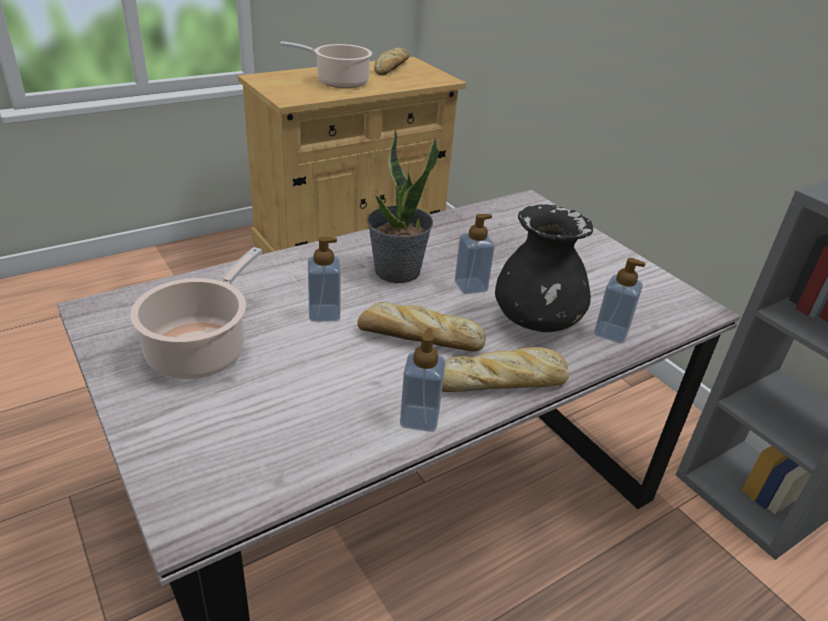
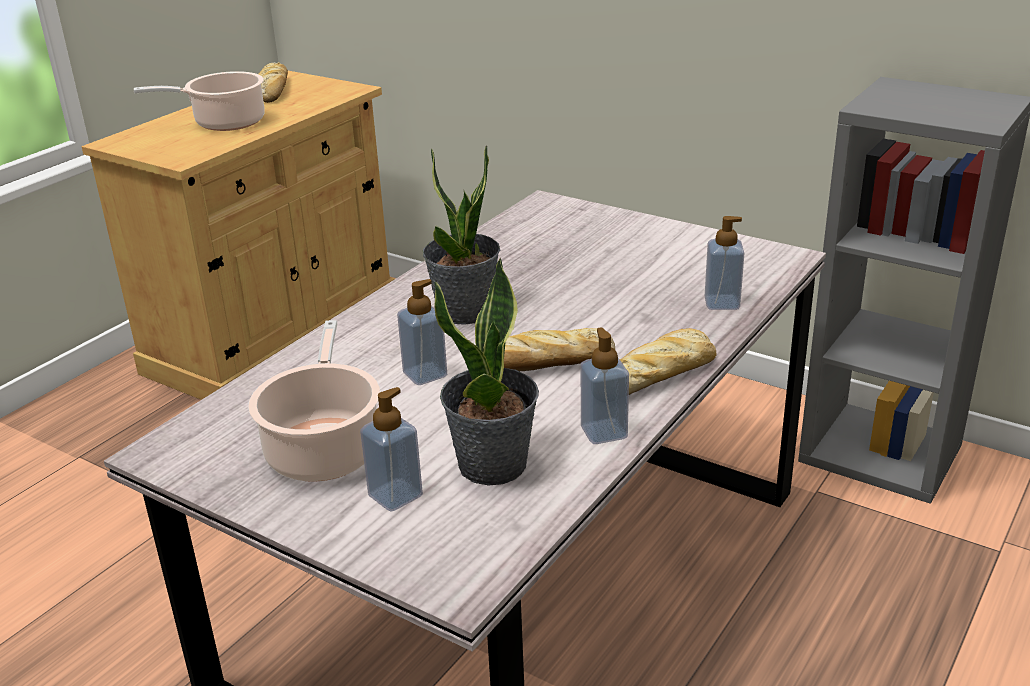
camera: 20 degrees left, 5 degrees down
(308, 414) = (493, 465): none -> potted plant
(470, 286) = (554, 303): soap dispenser -> soap dispenser (395, 495)
(537, 321) = (645, 314): black vase -> none

